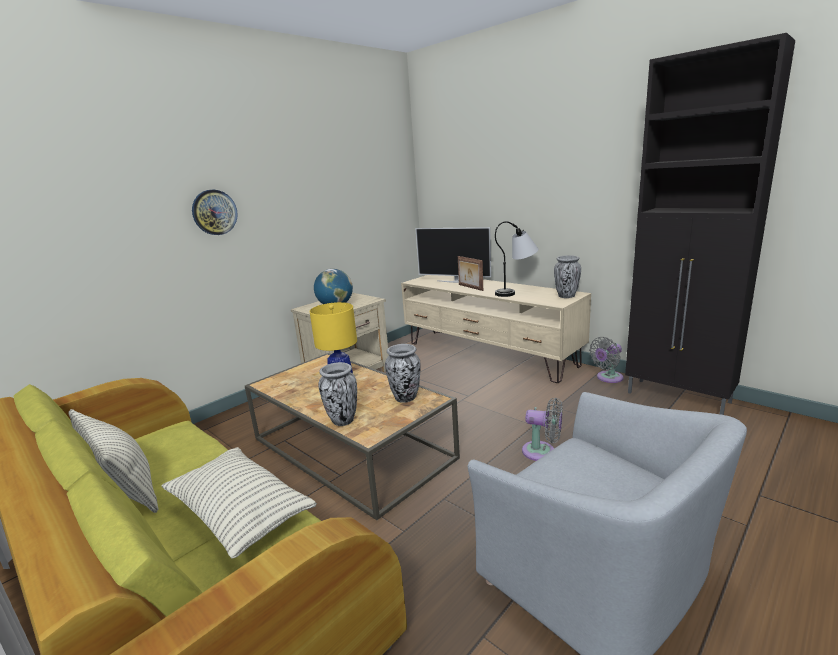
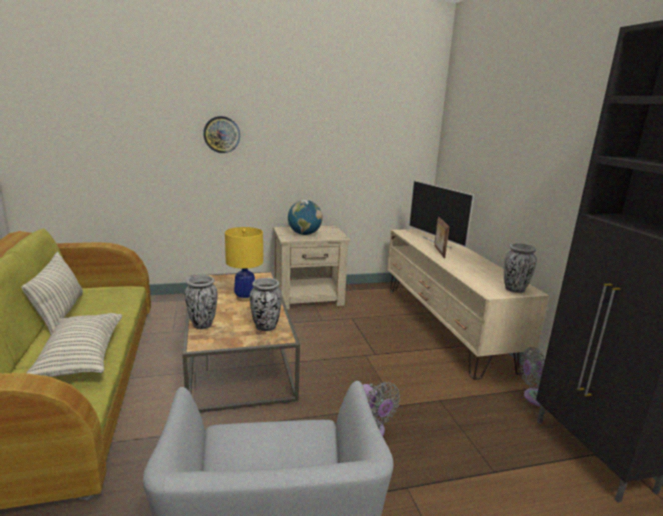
camera: 30 degrees right, 0 degrees up
(517, 292) = (474, 269): table lamp -> none

